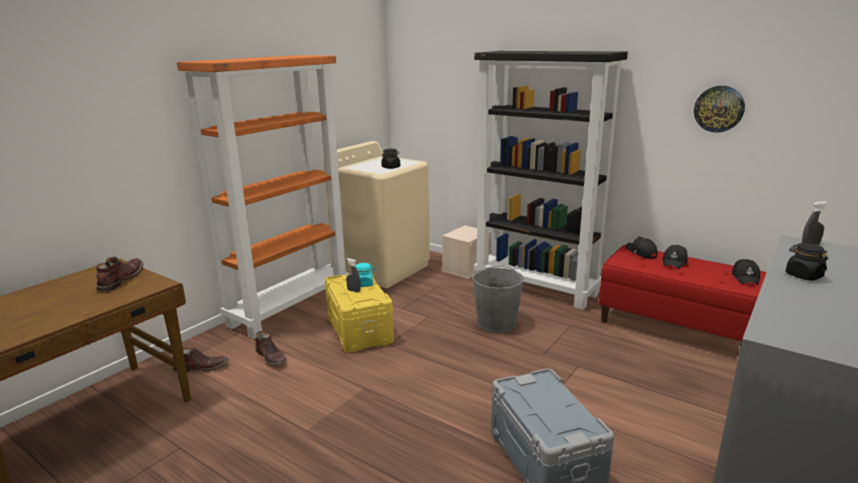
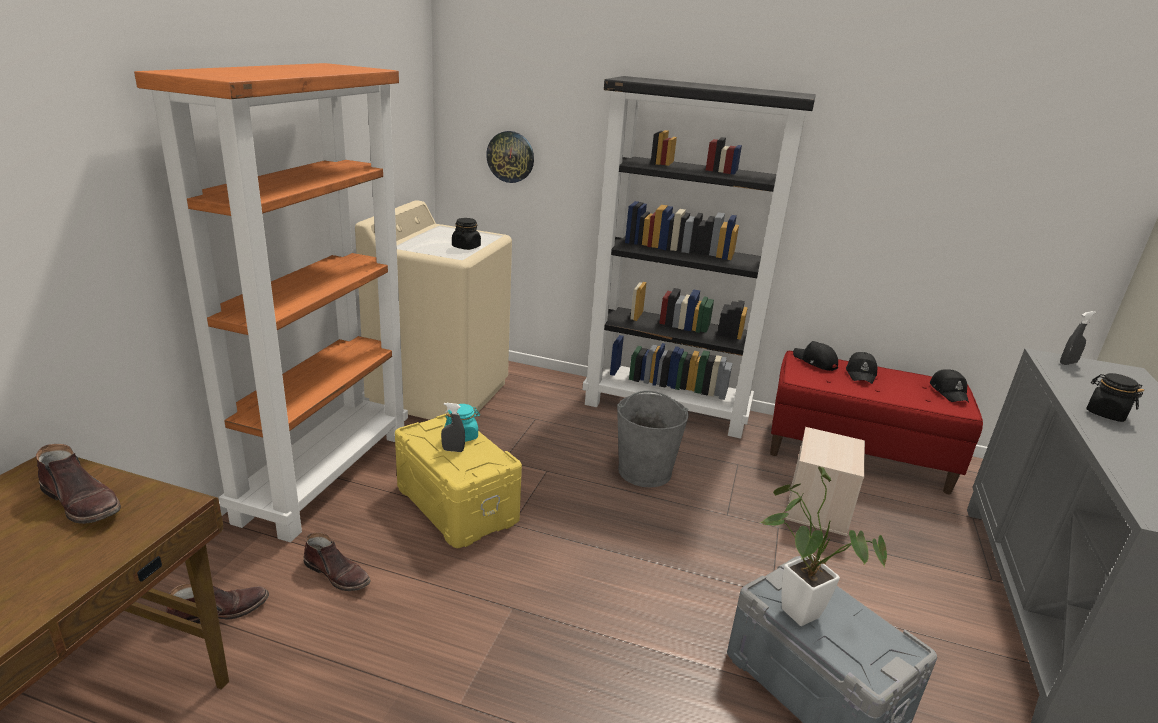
camera: 20 degrees left, 5 degrees up
(120, 280) = (83, 502): brown boot -> brown boot turned 135 degrees clockwise
(466, 268) = (561, 384): beige storage box -> beige storage box (817, 506)
(524, 395) = (794, 607): none -> potted plant
(719, 109) = (927, 179): wall clock -> wall clock (510, 156)

